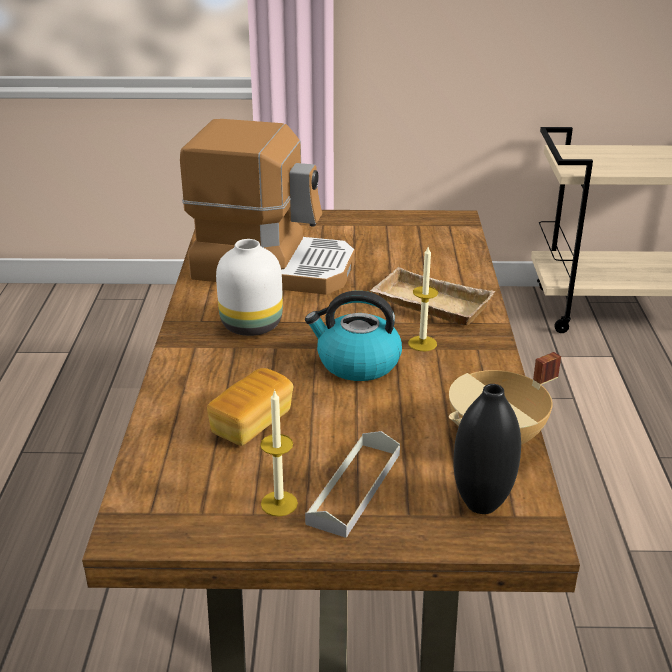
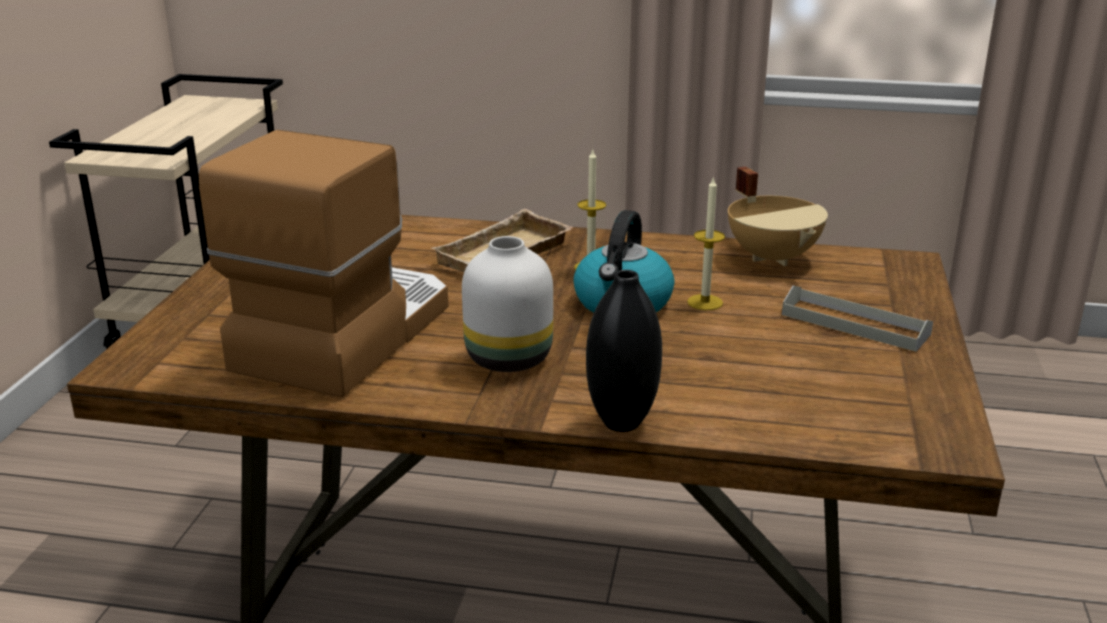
camera: 80 degrees left, 5 degrees down
(252, 423) = (740, 369): bread -> none
(279, 503) = (886, 362): candle -> candle (705, 302)
(481, 504) = (871, 275): black vase -> black vase (621, 423)

